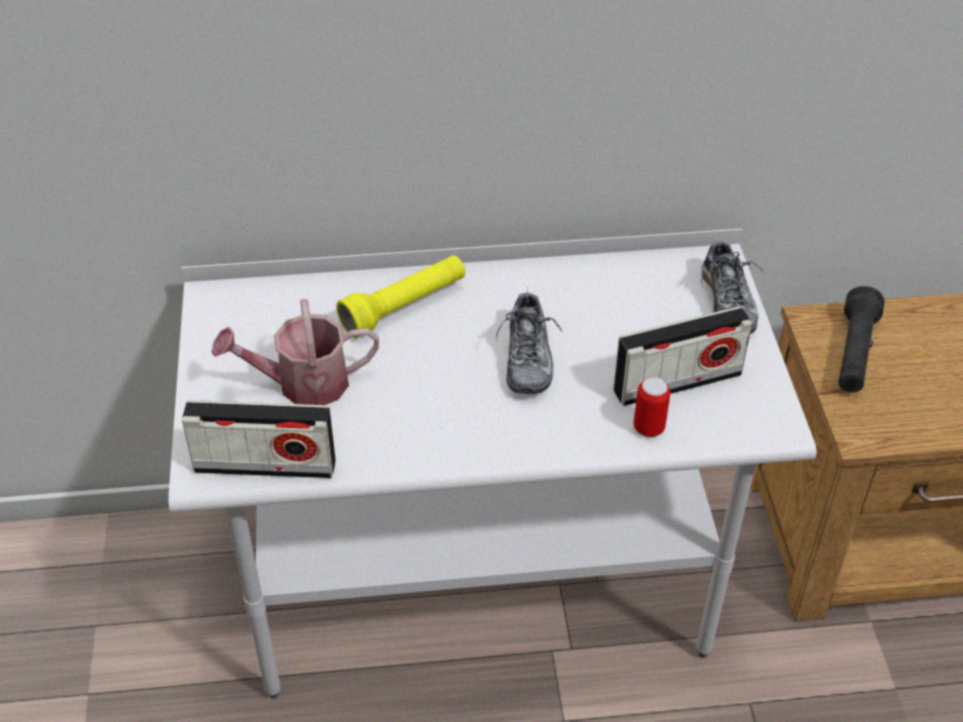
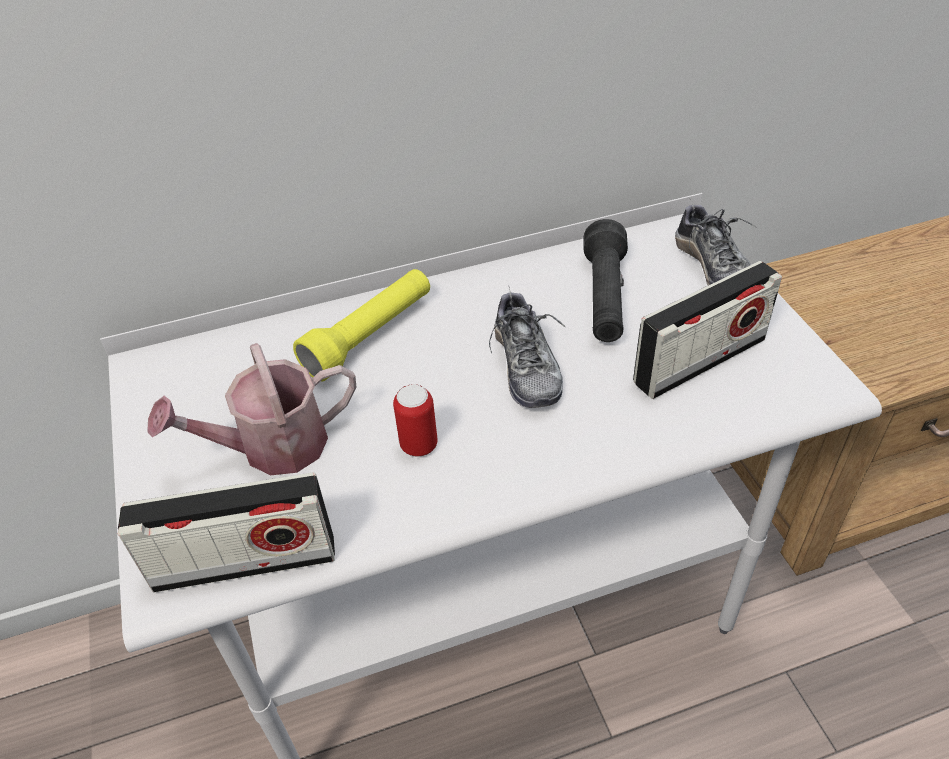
camera: 10 degrees left, 0 degrees up
(648, 428) = (690, 418): can -> can (419, 445)
(854, 354) = (829, 302): black flashlight -> black flashlight (604, 298)

